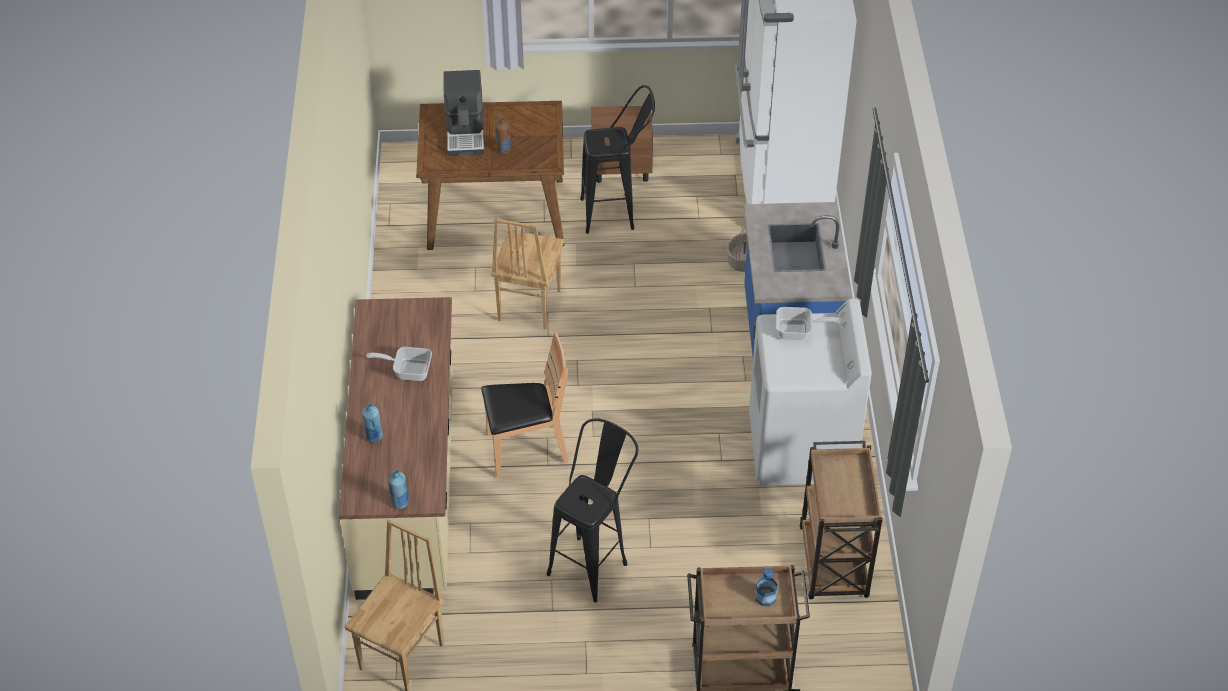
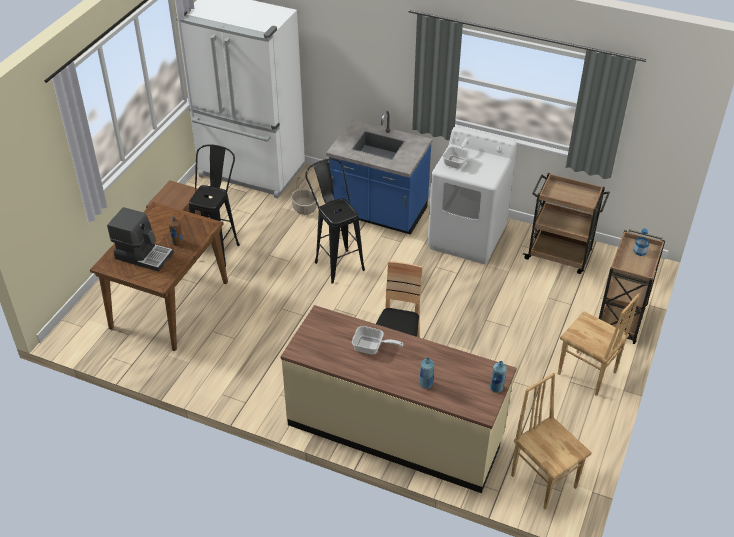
camera: 65 degrees left, 5 degrees down
(408, 370) = (372, 347): frying pan -> frying pan turned 105 degrees counterclockwise
(528, 305) = (268, 316): brown chair -> brown chair (586, 374)
(594, 561) = (507, 356): black stool -> black stool (335, 262)

